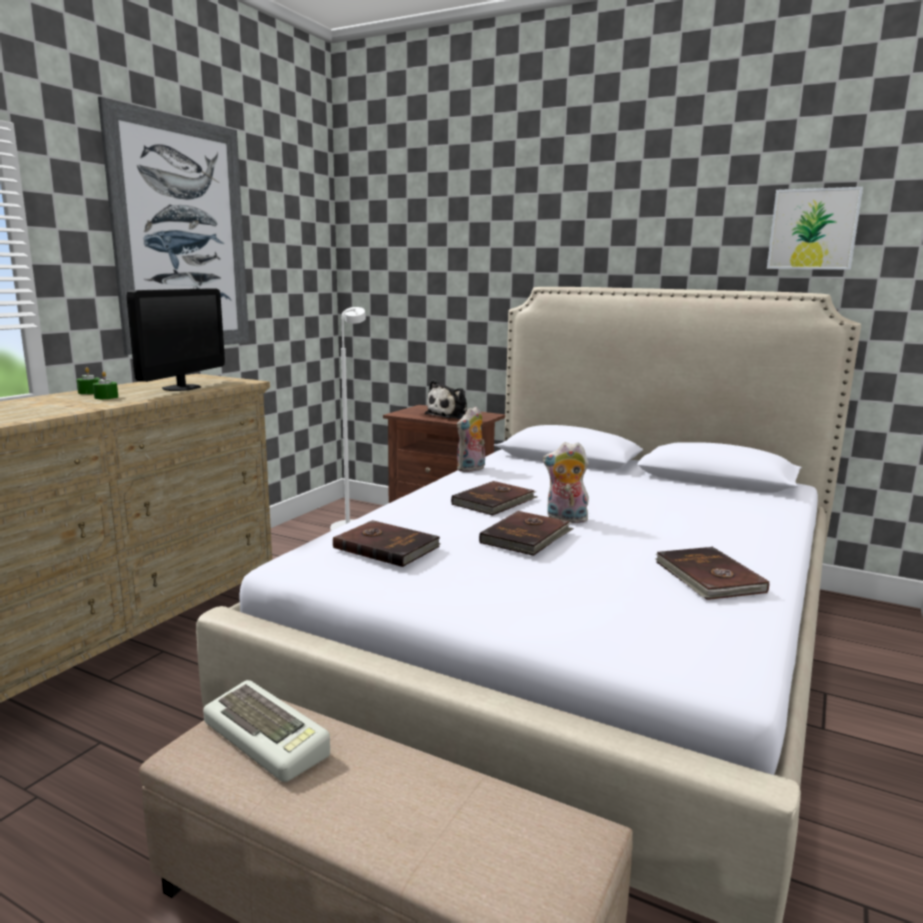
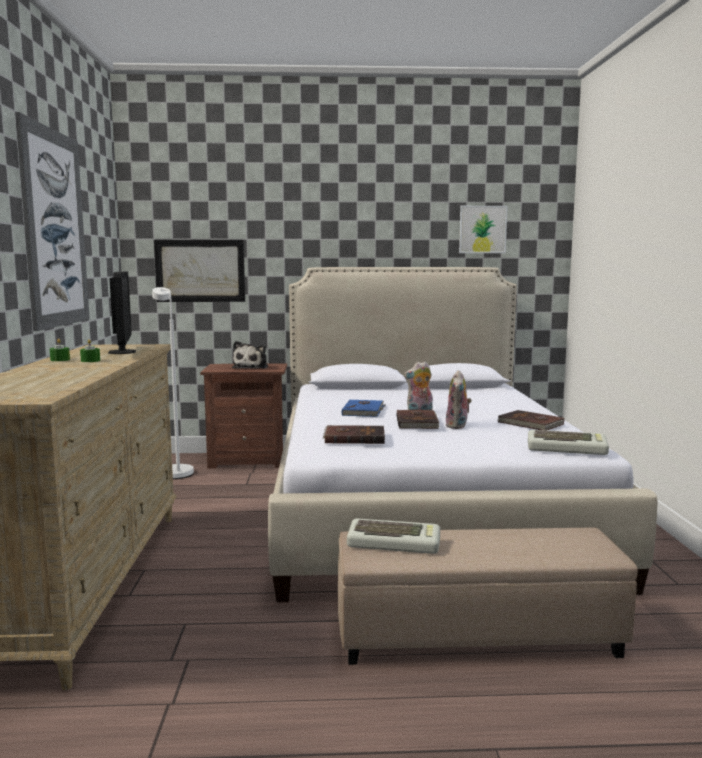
camera: 30 degrees left, 5 degrees down
(414, 287) = (200, 271): none -> picture
(471, 469) = (310, 398): plush toy -> plush toy (458, 426)
(495, 501) = (364, 411): brown book -> blue book
(678, 651) = (567, 448): none -> keyboard

